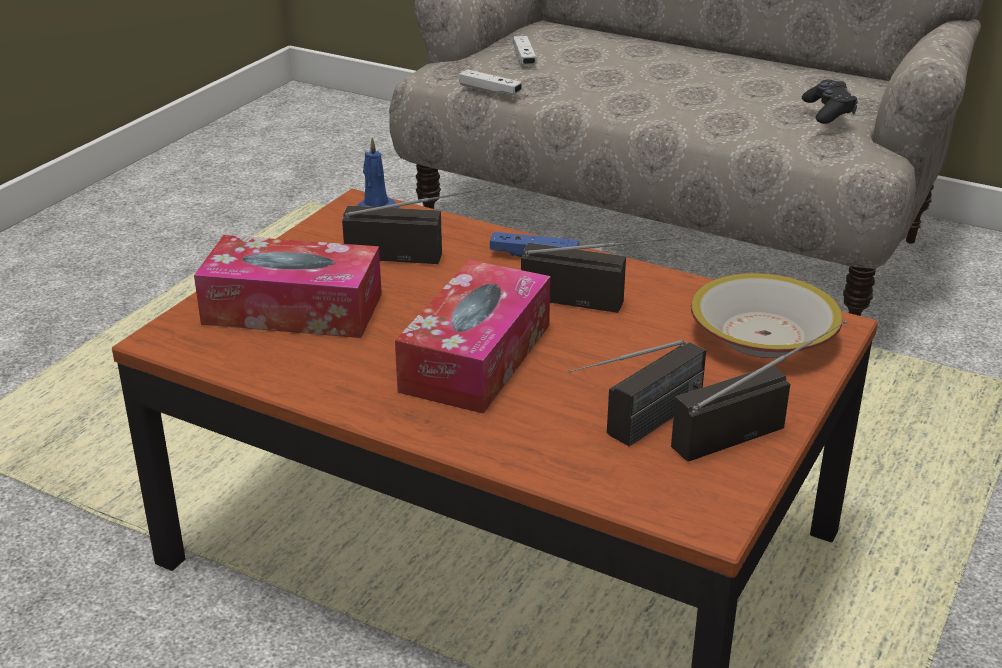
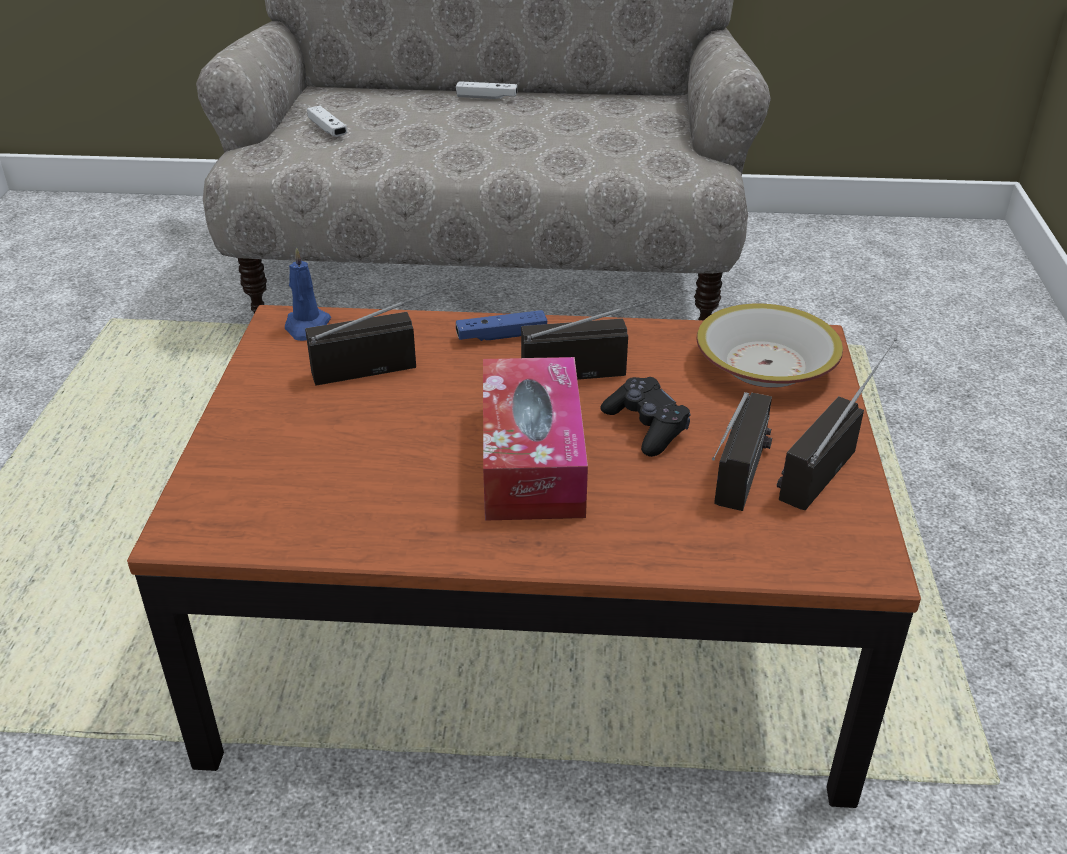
camera: 25 degrees left, 5 degrees up
(293, 309) = (303, 457): tissue box -> none
(490, 90) = (317, 169): white game controller -> white game controller (486, 97)
(828, 112) = (651, 134): black game controller -> black game controller (646, 427)

